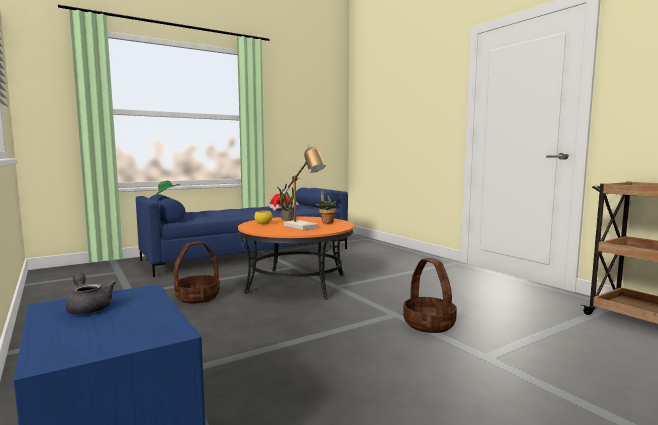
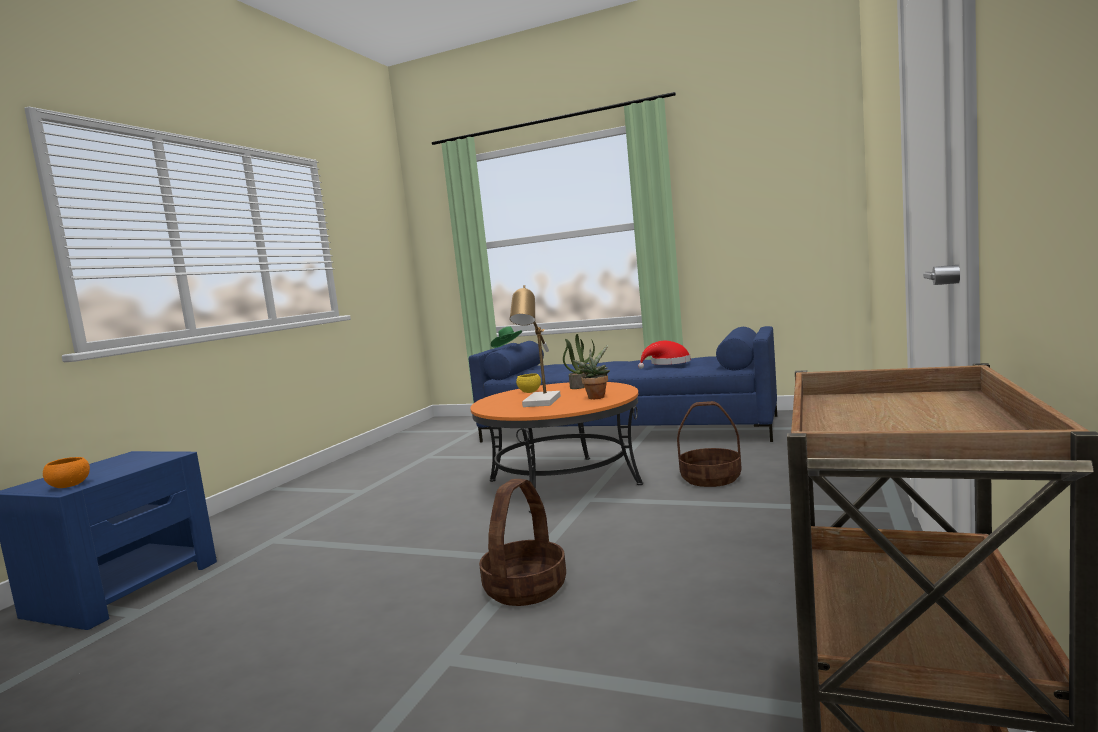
camera: 55 degrees right, 0 degrees up
(88, 307) = (124, 461): grey teapot -> none
(152, 331) = (69, 486): none -> orange bowl
(197, 297) = (449, 474): basket -> basket (710, 479)

